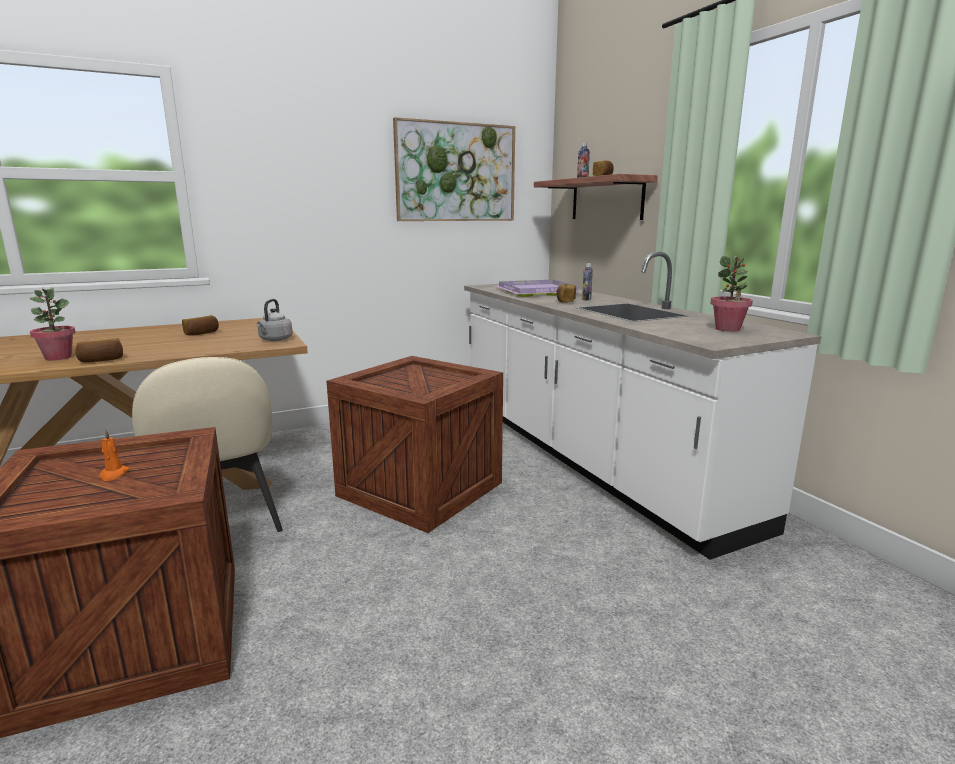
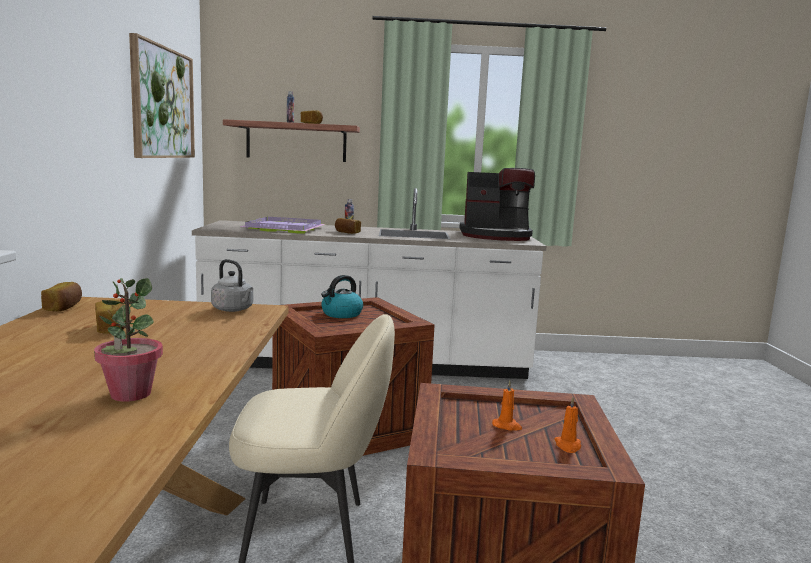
camera: 65 degrees left, 5 degrees down
(57, 505) = (568, 446): none -> orange candle
(101, 360) = (204, 373): bread -> bread (64, 307)
(426, 375) = (341, 314): none -> kettle
(728, 329) = (496, 236): potted plant -> coffee machine

